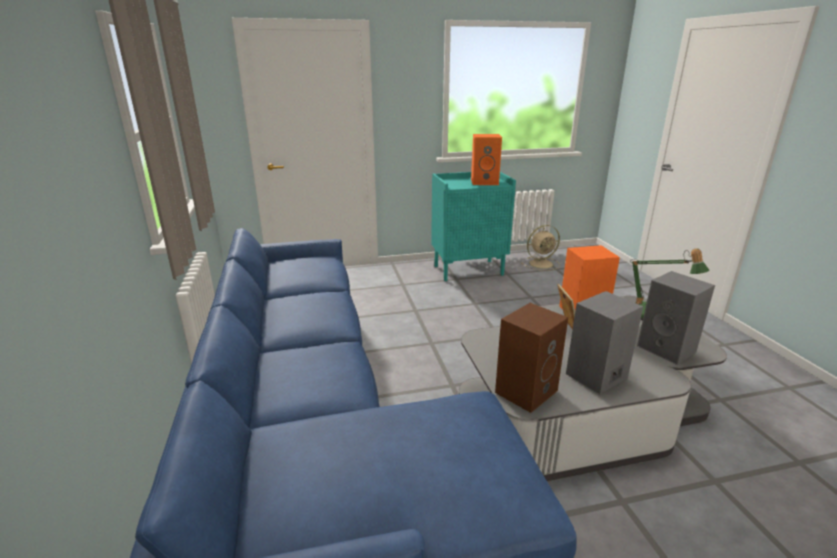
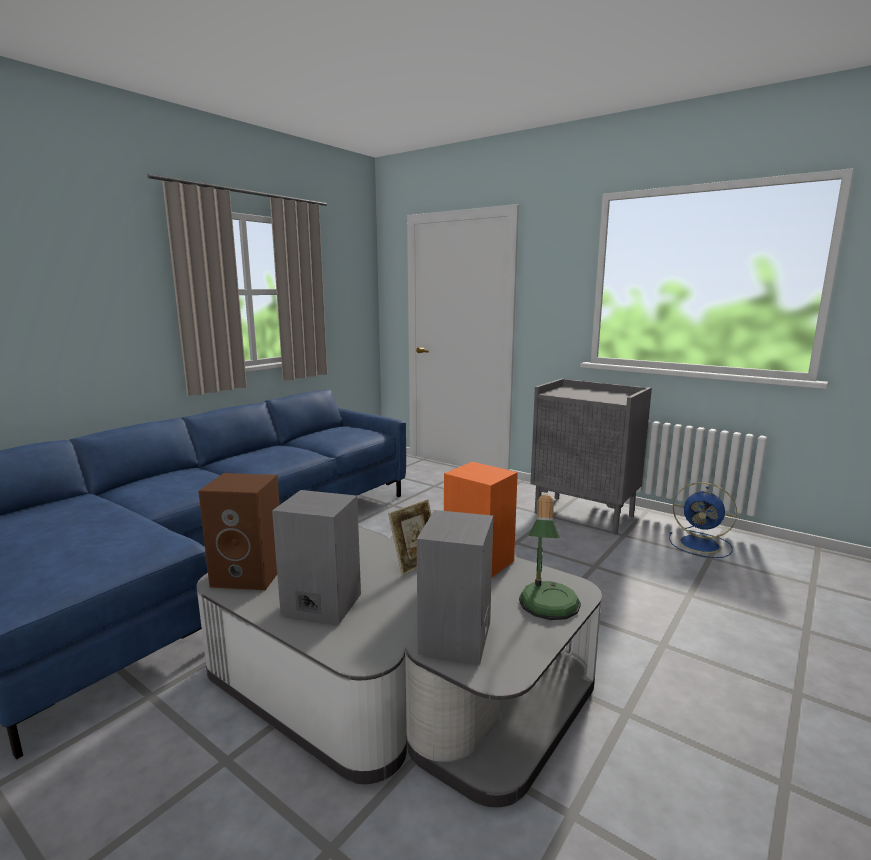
camera: 50 degrees right, 10 degrees down
(469, 270) = (584, 514): turquoise cabinet -> grey cabinet
(485, 182) = (607, 396): orange speaker -> none
(542, 264) = (701, 544): beige fan -> blue fan

